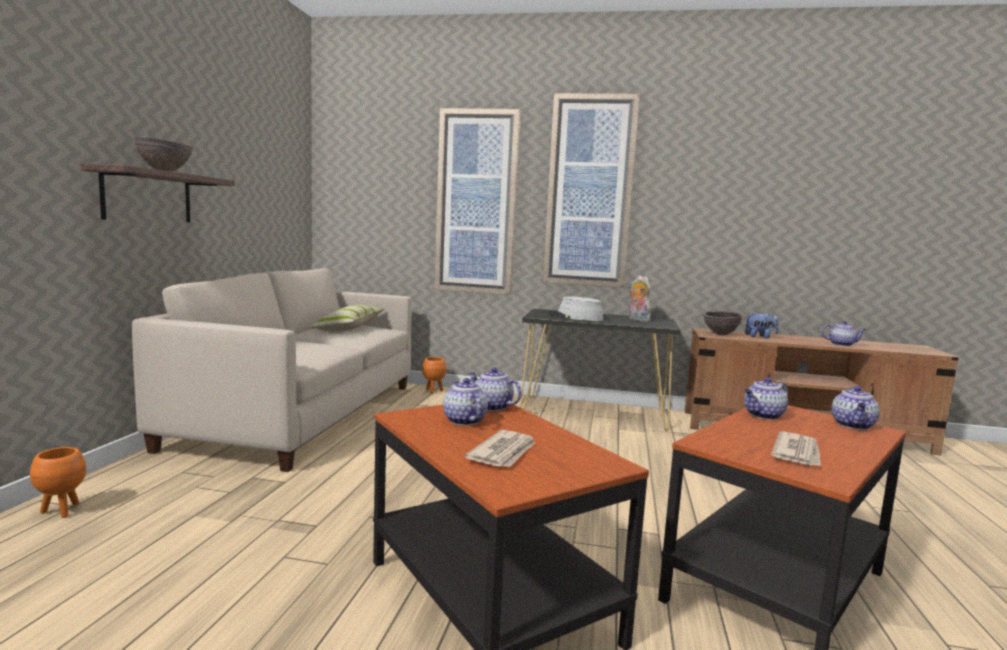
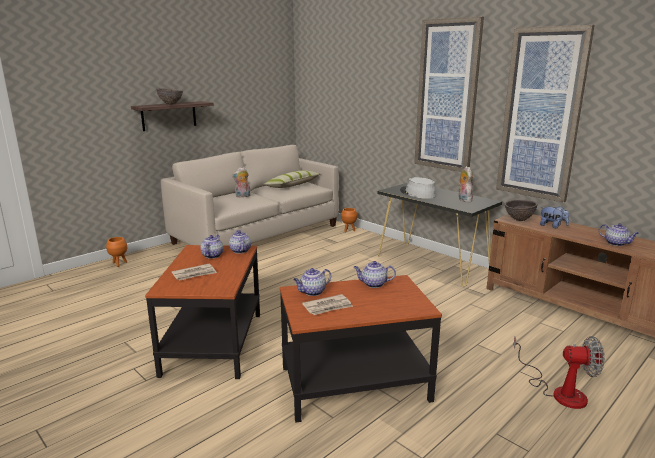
camera: 35 degrees right, 10 degrees up
(299, 344) = (242, 196): none -> plush toy
(476, 203) = (378, 102): picture -> picture (541, 115)
(853, 425) = (414, 302): teapot -> teapot (312, 292)
(934, 516) = (559, 391): none -> fan

